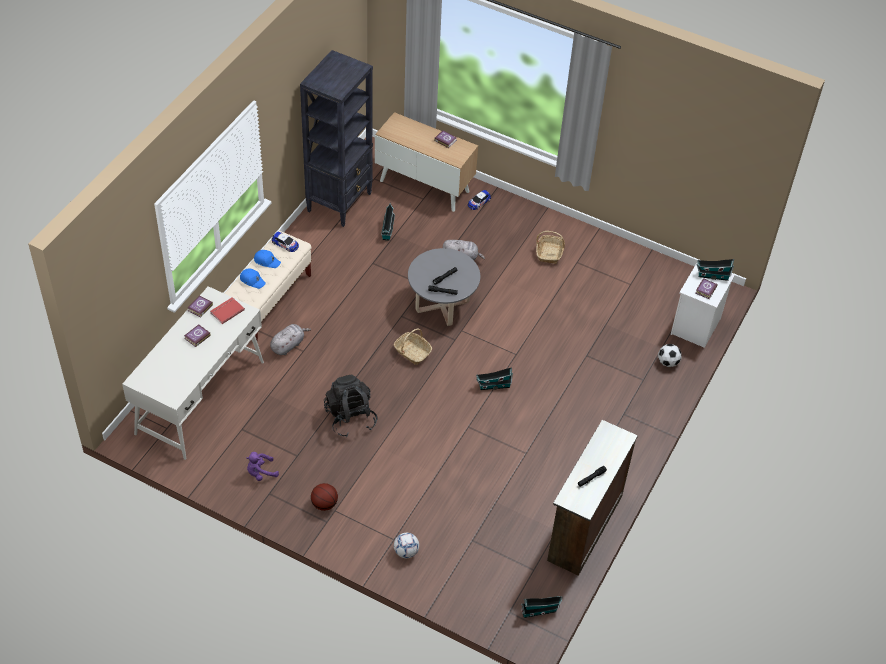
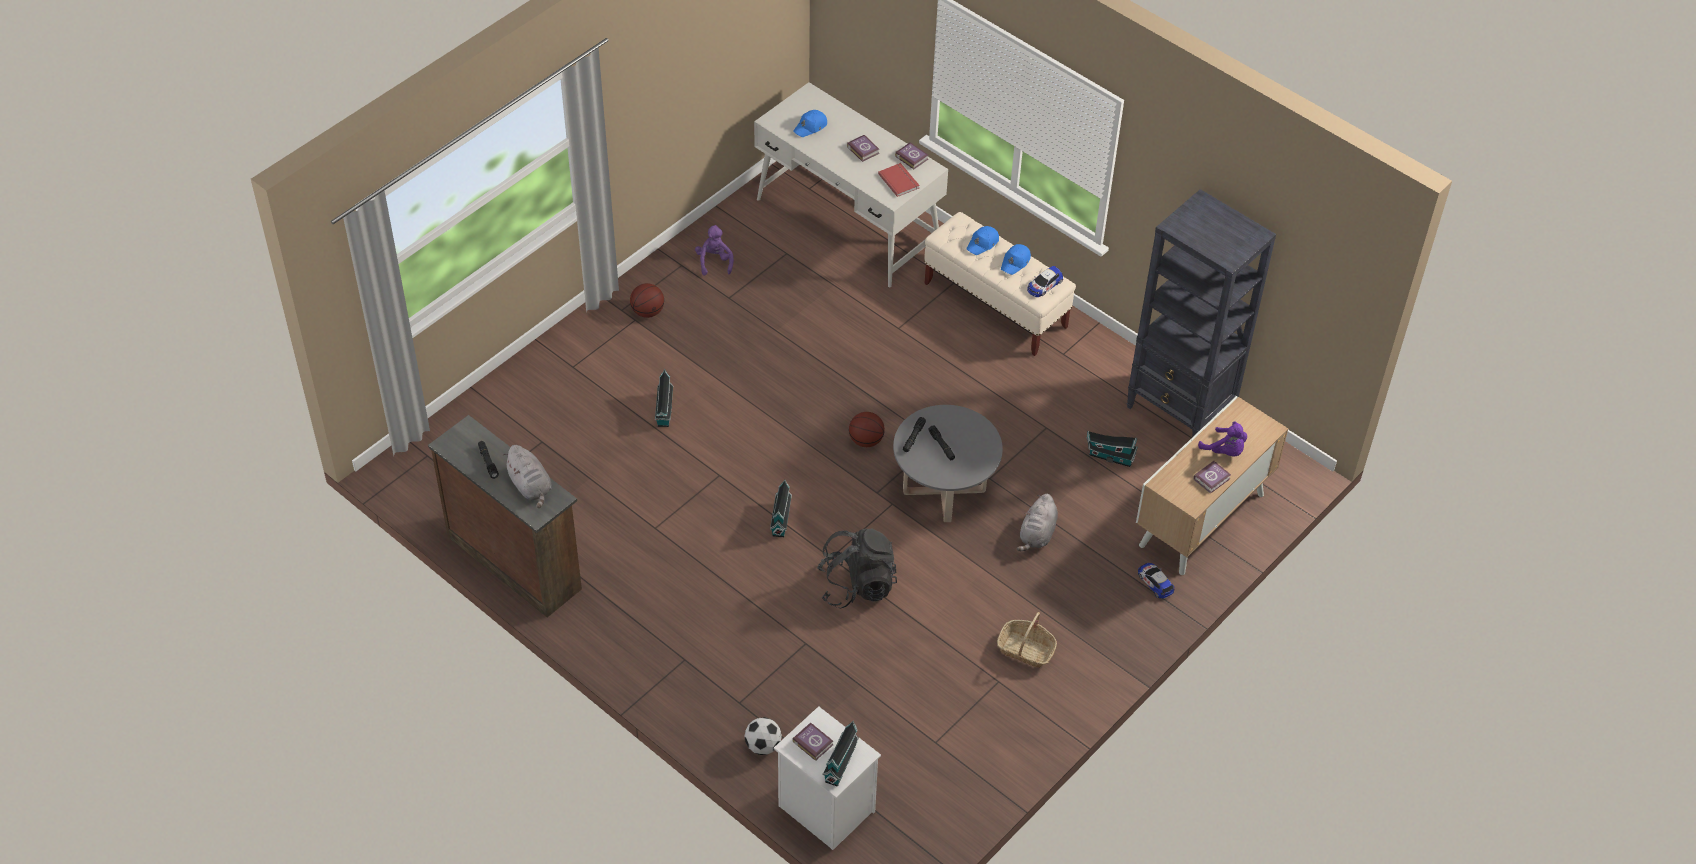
camera: 105 degrees right, 0 degrees up
(176, 373) = (810, 127): none -> blue cap
(288, 345) = (912, 315): grey plush toy -> grey plush toy (531, 486)
(350, 417) = (772, 357): black backpack -> black backpack (857, 585)
(406, 552) = (550, 375): football -> none
(412, 352) = (866, 440): basket -> basketball
(421, 136) = (1224, 451): none -> purple plush toy
(540, 611) = (415, 486): toy house -> toy house (664, 411)

